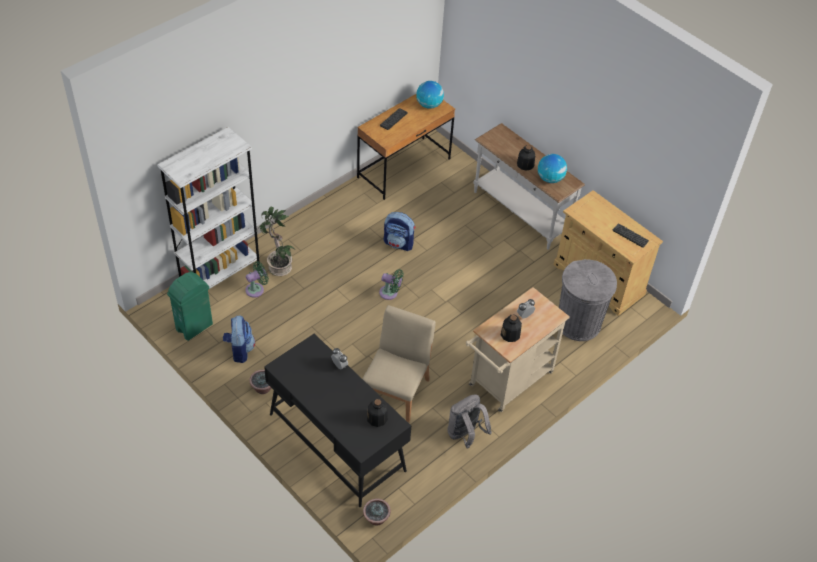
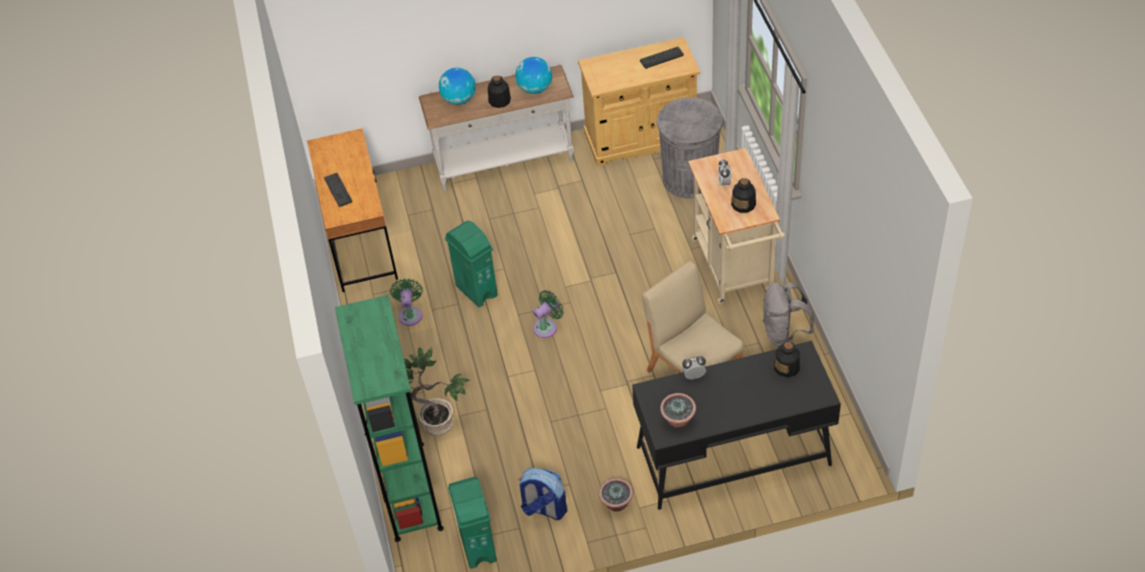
camera: 55 degrees left, 0 degrees up
(220, 275) = (409, 490): white bookcase -> green bookcase
(256, 289) = (457, 459): green fan -> green fan (410, 314)
(376, 519) = (854, 455): potted plant -> potted plant (678, 420)
(399, 243) = (476, 290): backpack -> green trash can
(429, 105) = (338, 149): globe -> globe (459, 99)

